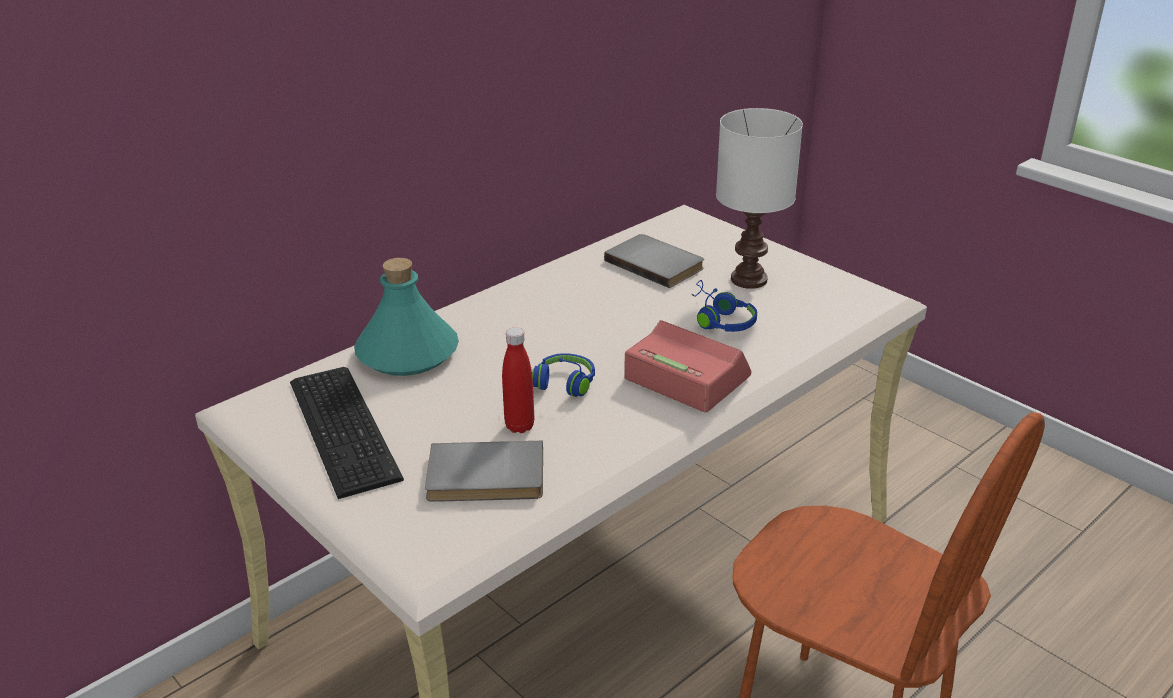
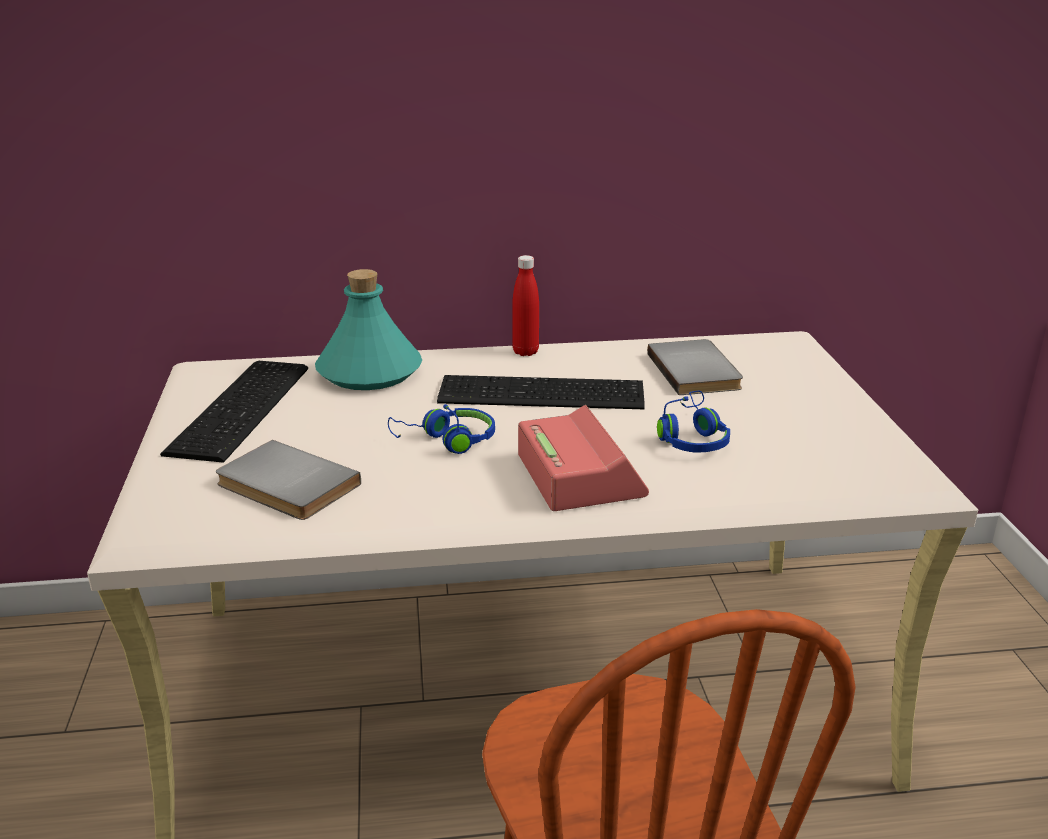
camera: 35 degrees right, 5 degrees down
(519, 426) = (372, 458): red bottle -> red bottle (525, 352)
(574, 322) = (544, 394): none -> keyboard
(747, 279) = (775, 413): white table lamp -> none

